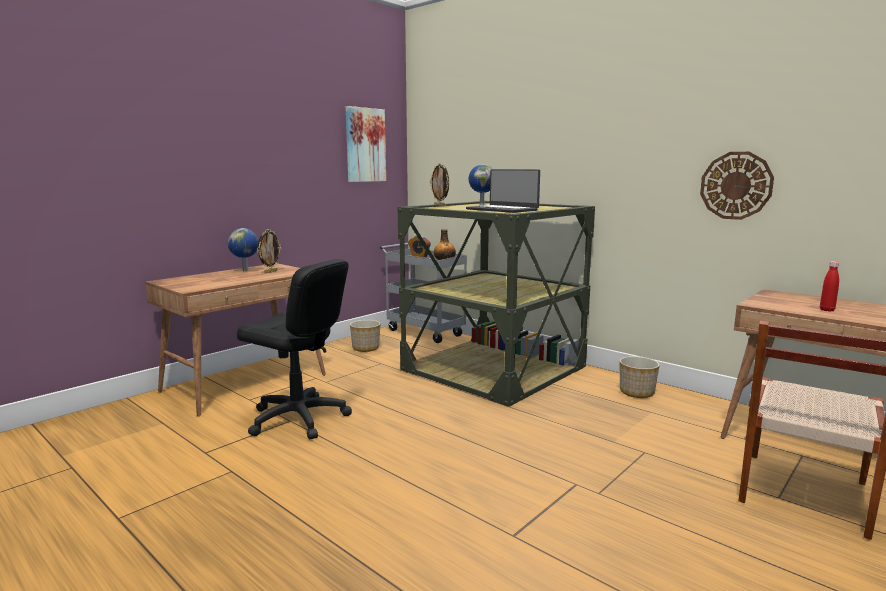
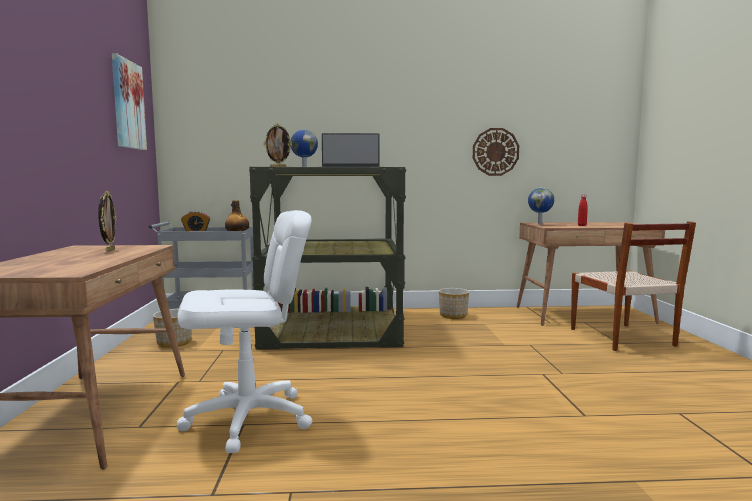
camera: 45 degrees left, 5 degrees down
(246, 271) = (67, 253): globe -> globe (540, 224)
(298, 419) = (249, 419): black office chair -> white office chair

